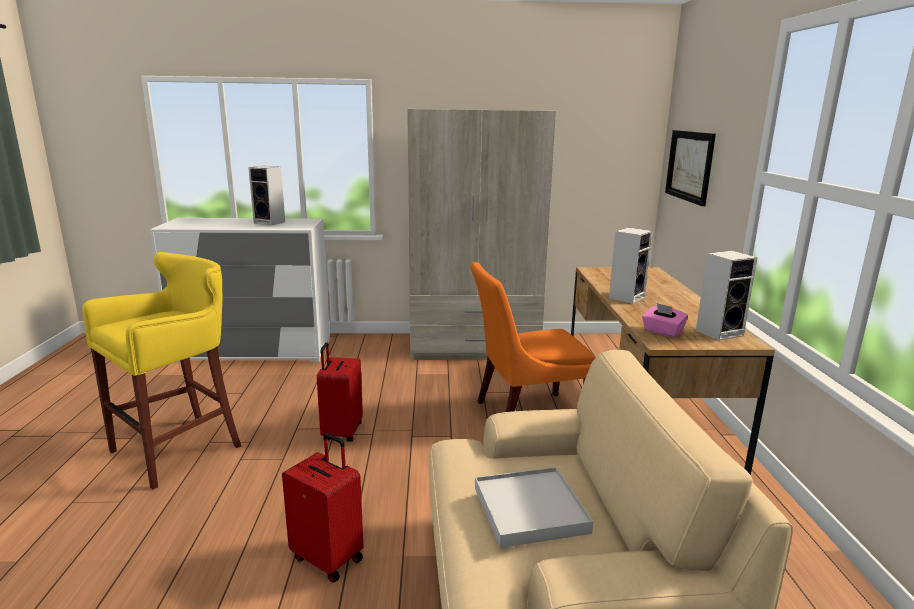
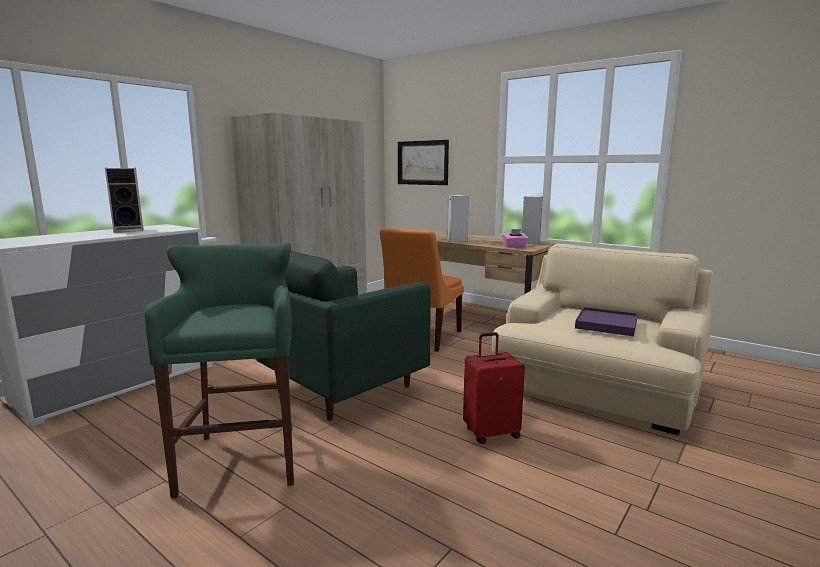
camera: 50 degrees left, 5 degrees down
(180, 448) = (242, 457): yellow stool -> green stool
(341, 432) = (343, 389): red suitcase -> green armchair
(529, 510) = (606, 324): white tray -> purple tray

